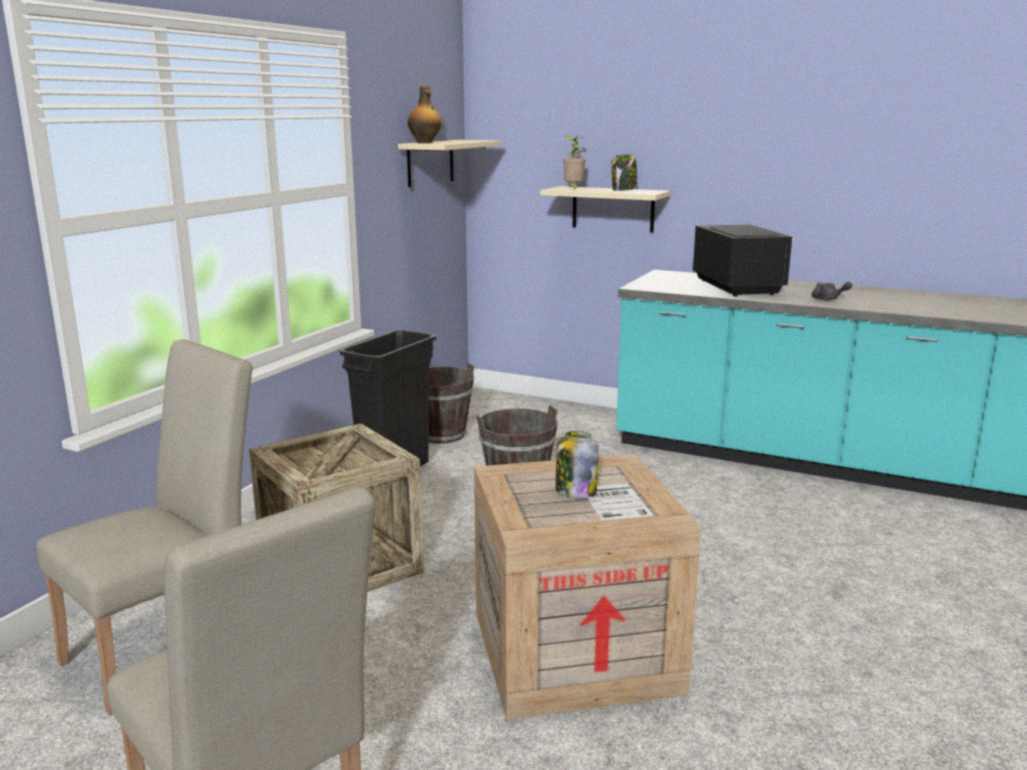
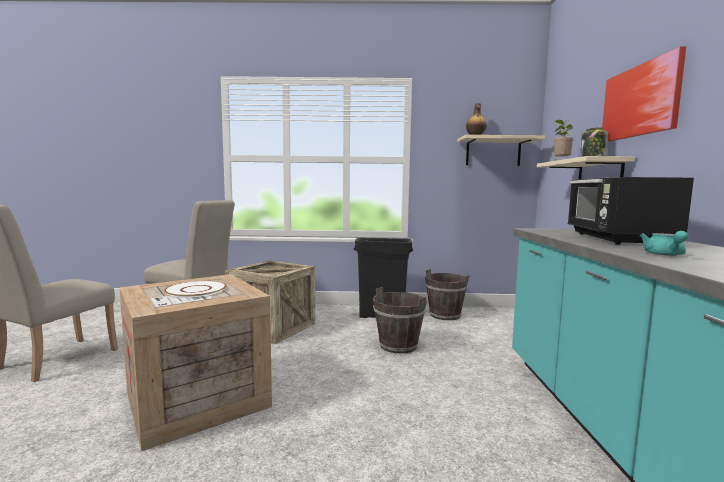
camera: 65 degrees right, 10 degrees down
(575, 491) = (196, 290): jar -> white plate
(672, 131) = (640, 101): none -> picture
(738, 287) = (617, 239): black microwave -> black microwave turned 135 degrees clockwise
(828, 299) = (665, 255): grey teapot -> turquoise teapot

